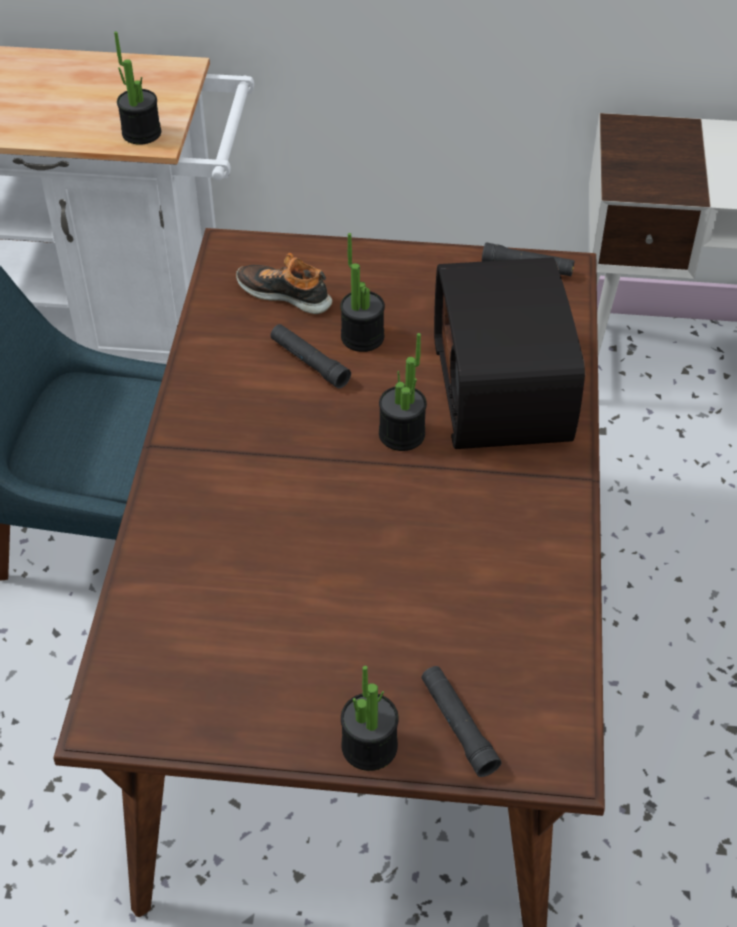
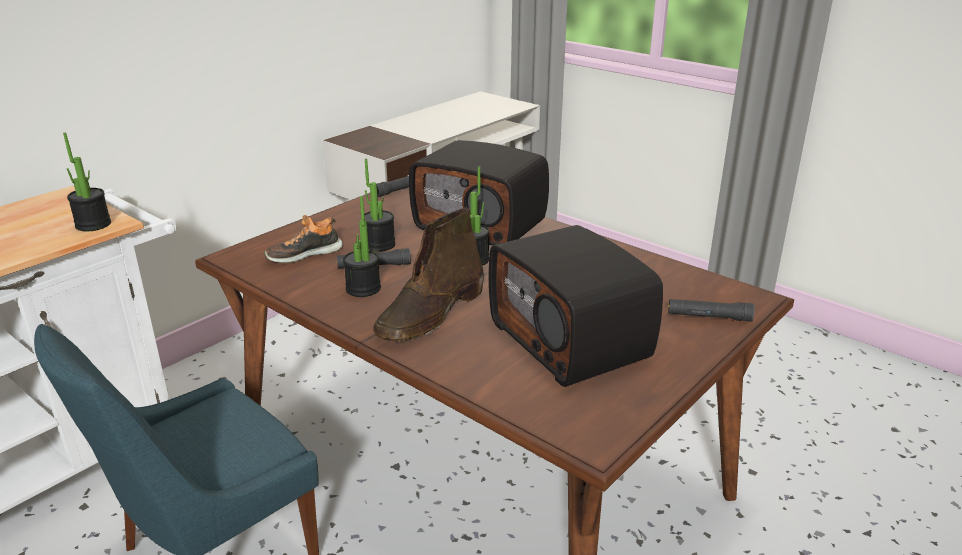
camera: 55 degrees left, 20 degrees down
(246, 467) = (431, 314): none -> brown boot
(290, 614) = (572, 340): none -> radio
(369, 746) = (701, 348): potted plant -> potted plant (363, 289)

